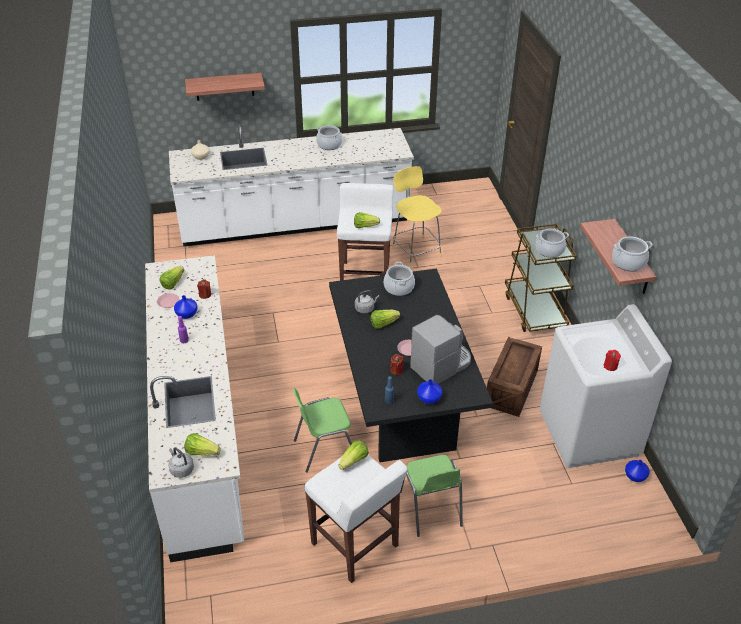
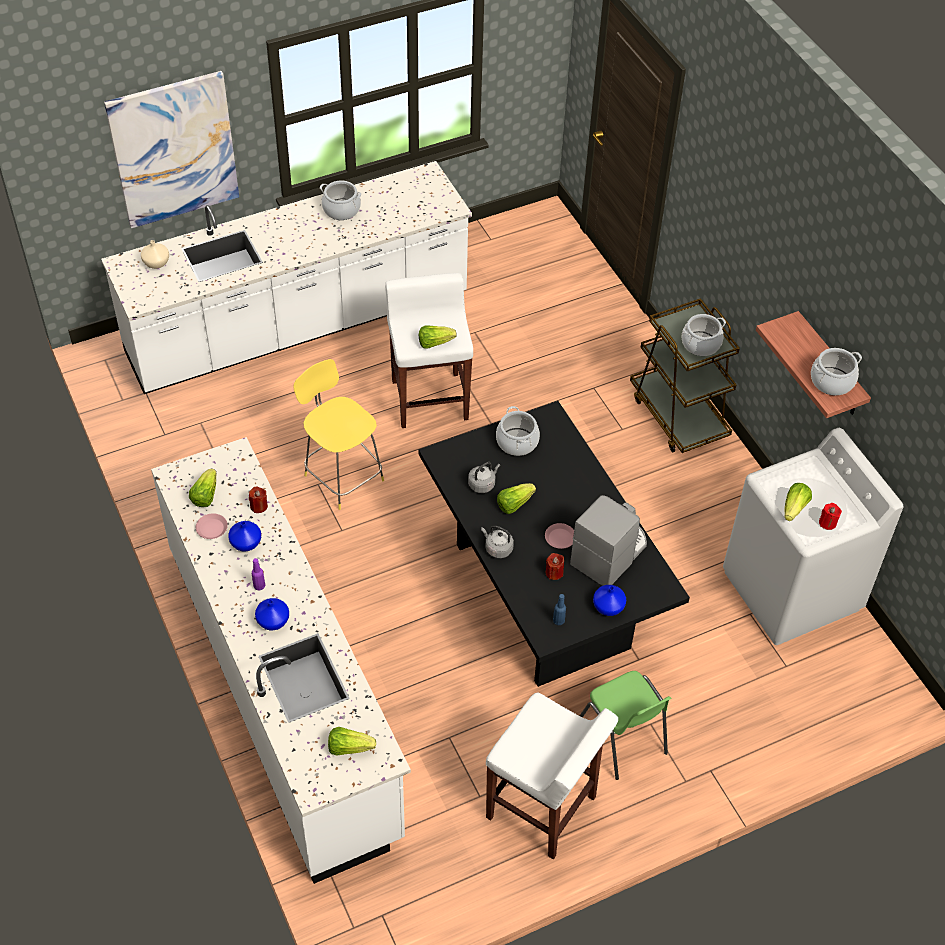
camera: 15 degrees left, 10 degrees up
(181, 469) = (332, 777): grey kettle -> grey kettle (497, 548)
(224, 86) = (174, 150): shelf -> picture
(324, 449) = (460, 682): green chair -> none
(354, 461) = (539, 714): lettuce -> lettuce (794, 508)
(415, 250) = (488, 344): yellow stool -> yellow stool (342, 476)
(511, 389) = (678, 543): crate -> none
(634, 476) = (860, 639): blue vase -> blue vase (272, 621)

